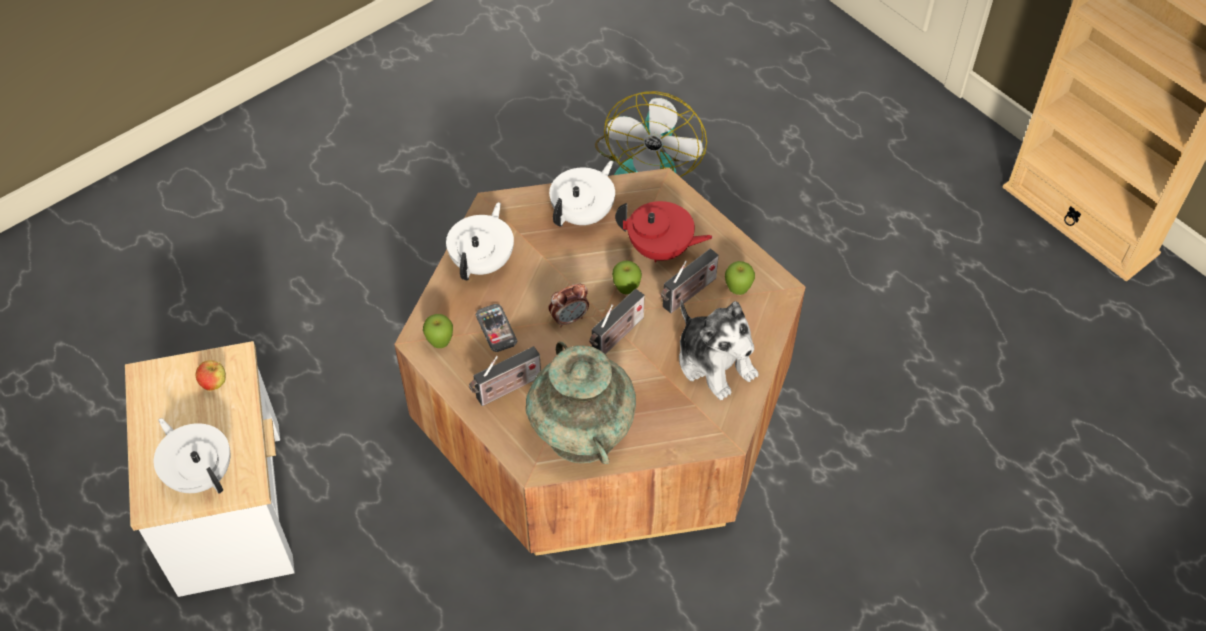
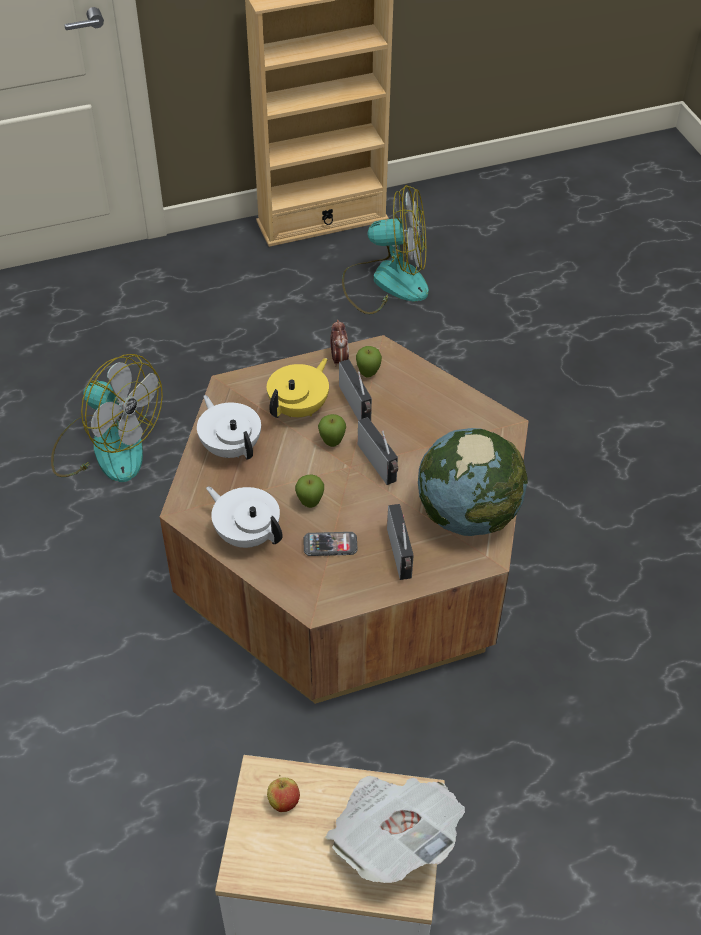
camera: 70 degrees left, 5 degrees down
(200, 473) = (392, 837): white teapot -> newspaper
(440, 343) = (327, 591): apple -> apple (310, 504)
(569, 319) = (344, 490): alarm clock -> alarm clock (339, 360)
(582, 432) = (468, 515): turquoise vase -> globe
(660, 249) = (299, 408): red teapot -> yellow teapot
(715, 362) = (433, 410): plush toy -> none
(1019, 312) = (386, 282): none -> fan

